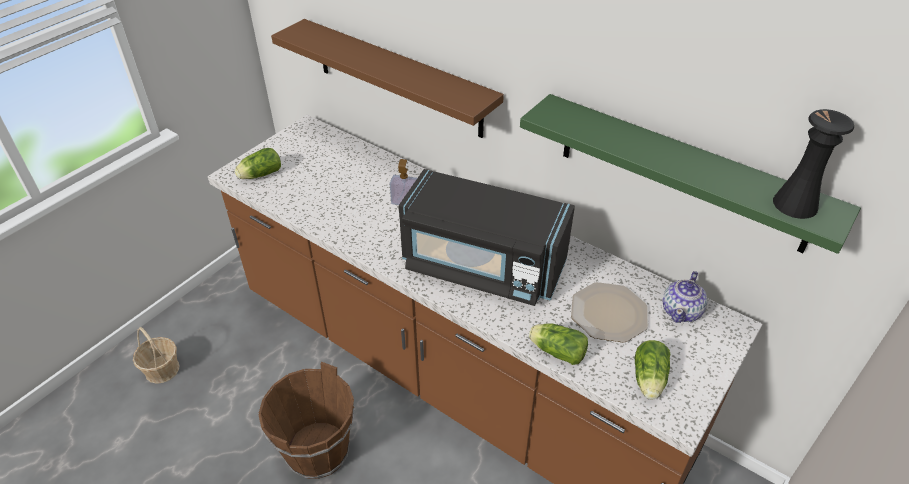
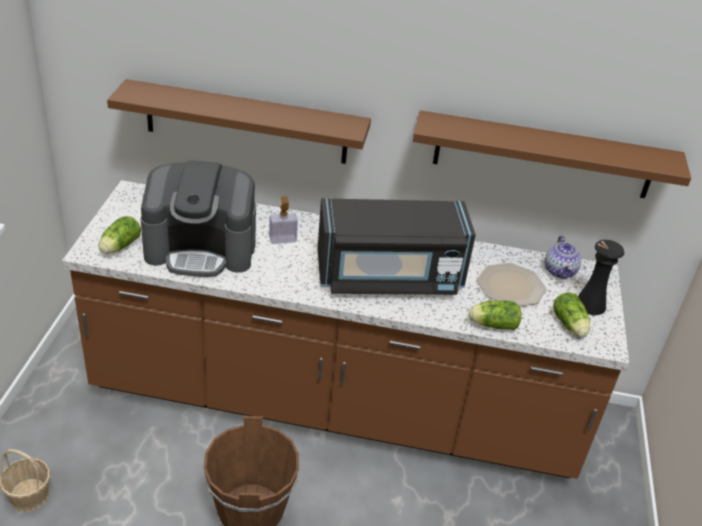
camera: 30 degrees left, 5 degrees down
(326, 193) = (201, 248): none -> coffee machine
(682, 173) = (543, 155): green shelf -> brown shelf
(795, 204) = (646, 158): black vase -> black vase (590, 304)

